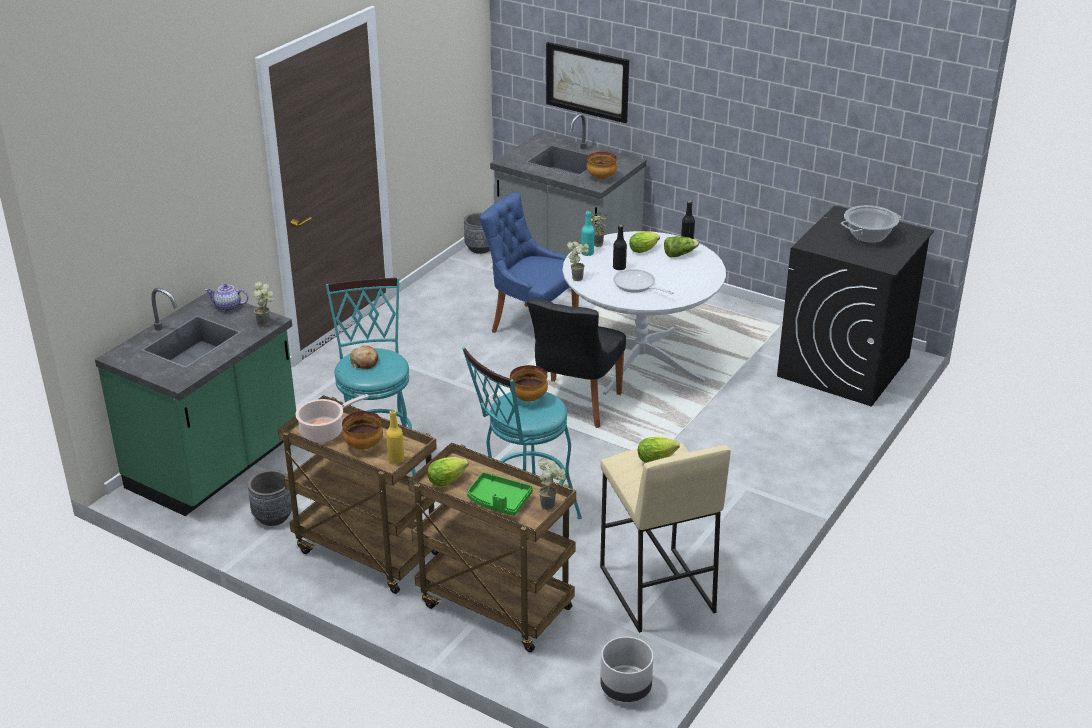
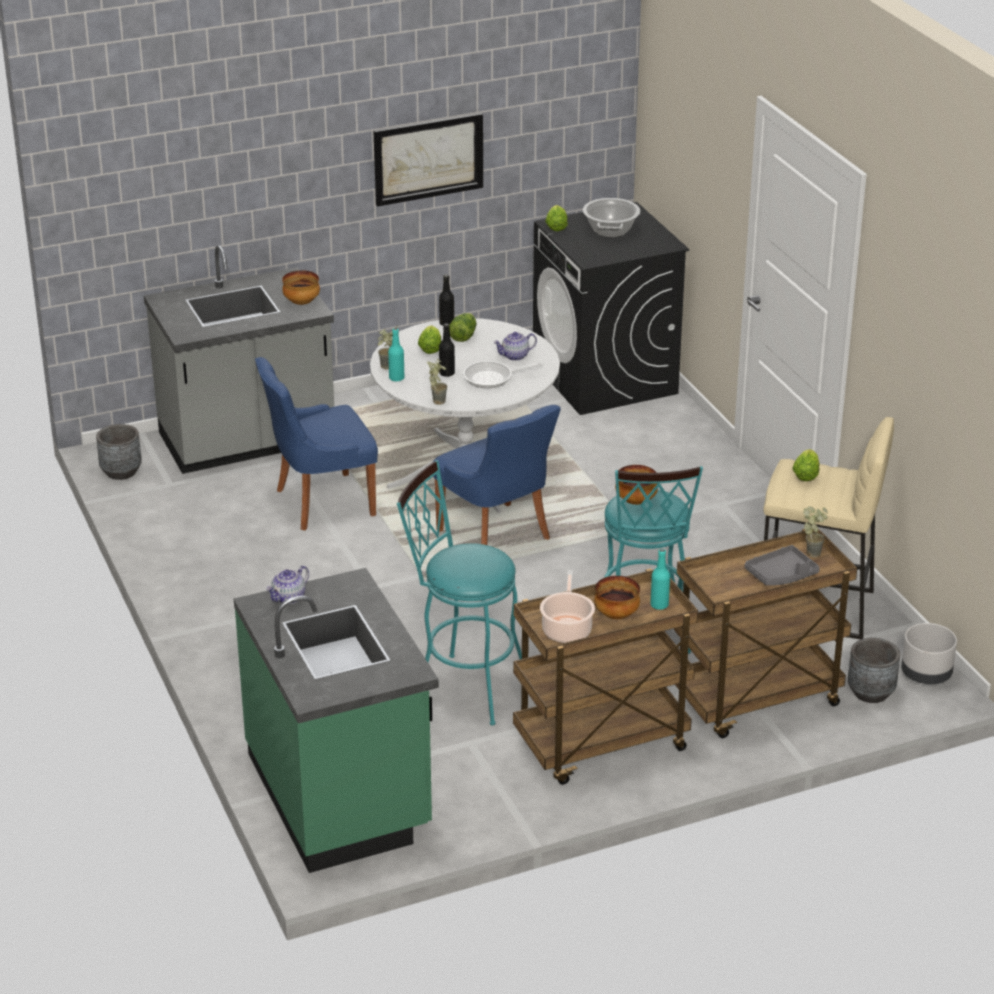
camera: 55 degrees left, 0 degrees up
(267, 324) = (358, 584): potted plant -> none
(273, 517) = (479, 784): grey planter -> grey planter (871, 692)
(364, 362) = (465, 565): bread -> none
(396, 459) = (659, 605): yellow bottle -> turquoise bottle
(449, 480) = (722, 588): lettuce -> lettuce (556, 226)
(498, 501) = (781, 575): green tray -> grey tray
(574, 405) = (497, 536): black chair -> blue chair
(587, 81) = (206, 205): picture -> picture (428, 158)
(679, 282) = (515, 356): none -> teapot

